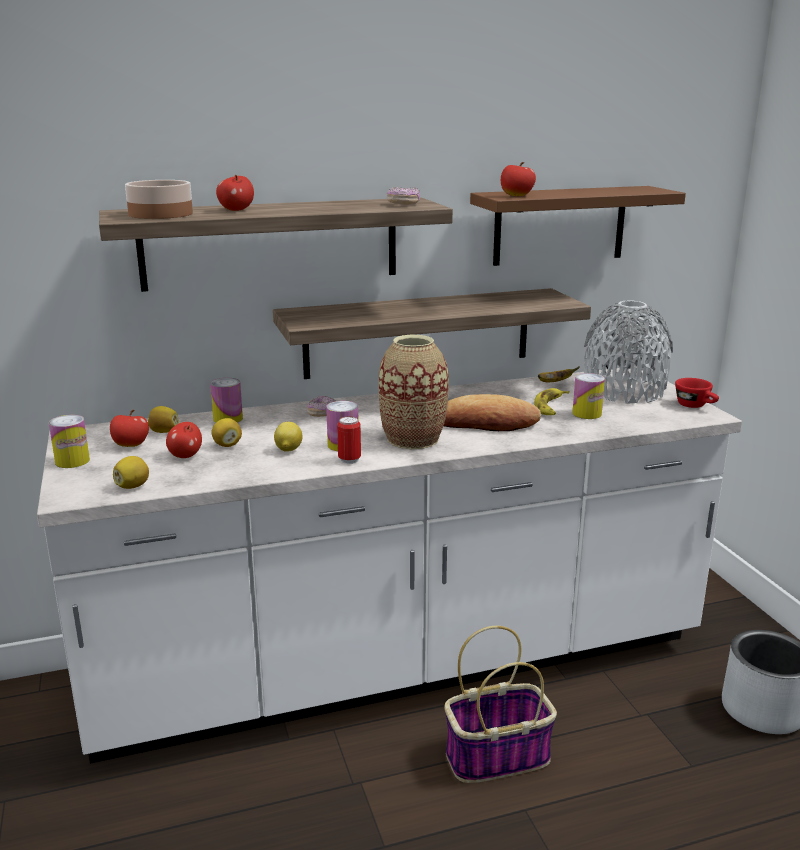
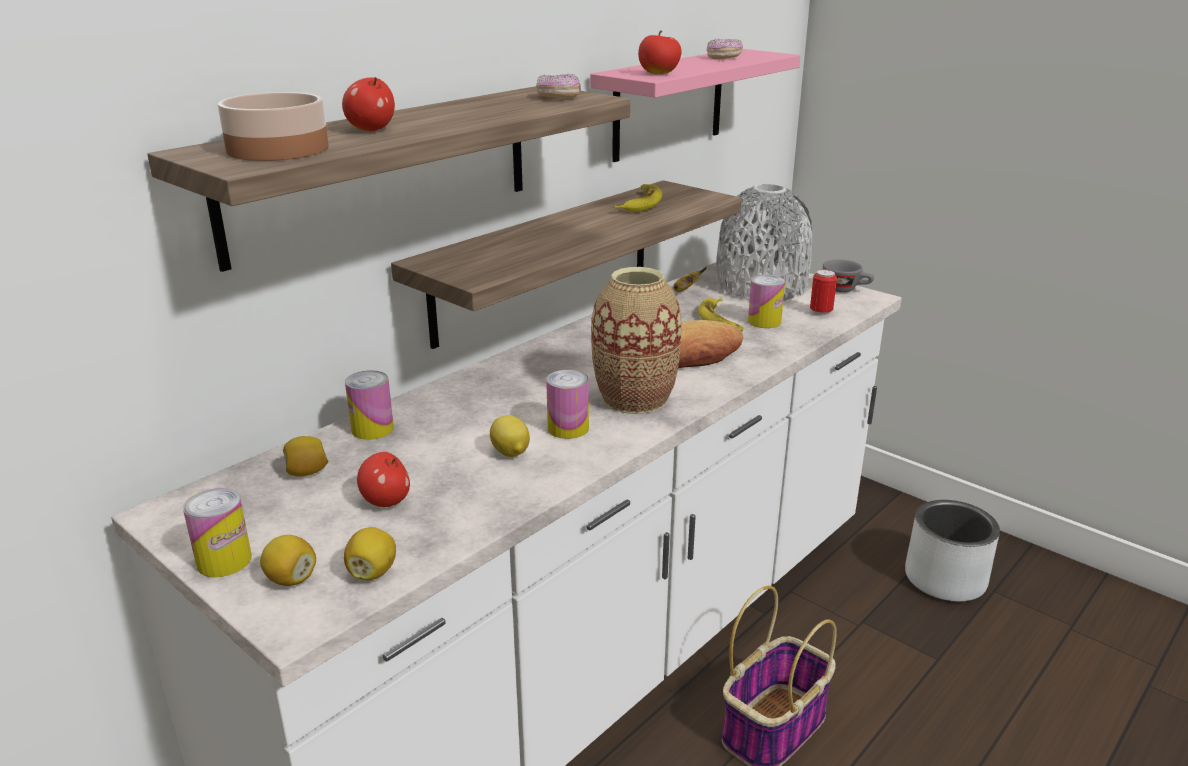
camera: 30 degrees left, 5 degrees up
(130, 445) = (284, 508): apple -> none
(227, 445) = (422, 468): lemon -> lemon (291, 579)
(322, 414) = (486, 390): donut -> donut (723, 58)
(349, 460) = (601, 446): can -> can (821, 312)
(501, 299) = (640, 203): none -> banana
(560, 225) = (668, 104): brown shelf -> pink shelf
(696, 406) = (845, 289): red cup -> grey cup

